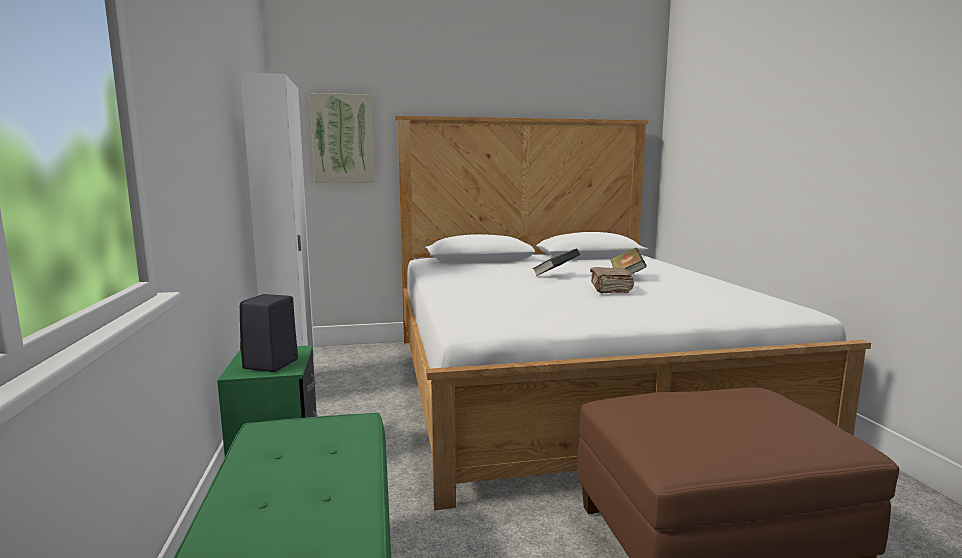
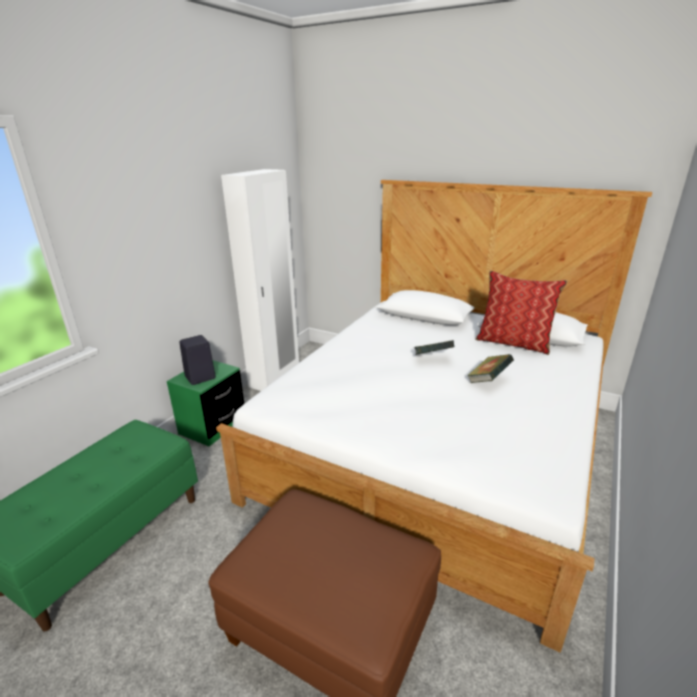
camera: 40 degrees right, 15 degrees up
(343, 139) = (345, 197): picture -> none
(590, 261) = (513, 343): none -> pillow
(610, 288) = (436, 393): brown book -> none

